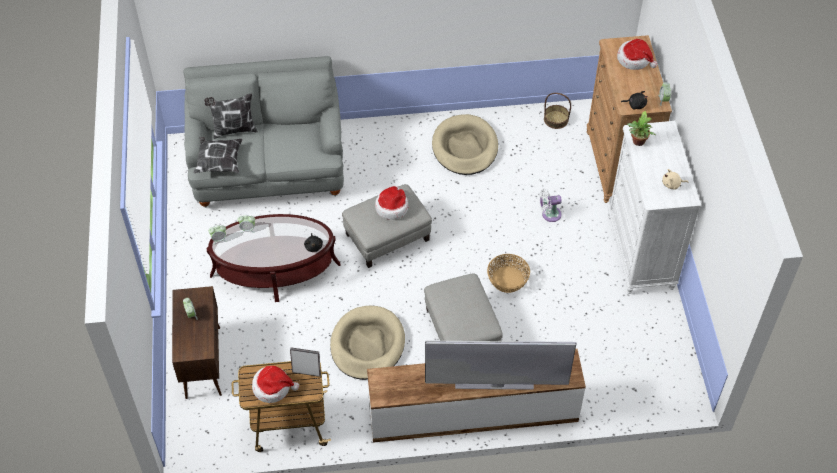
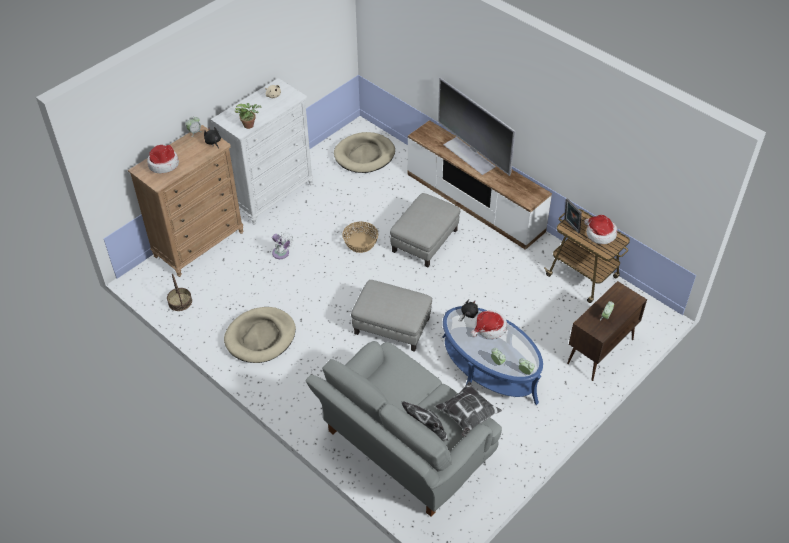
camera: 130 degrees left, 5 degrees down
(275, 270) = (489, 369): brown coffee table -> blue coffee table
(367, 345) = (487, 278): beige dog bed -> beige dog bed (364, 155)
(392, 207) = (385, 300): hat -> hat (489, 328)

